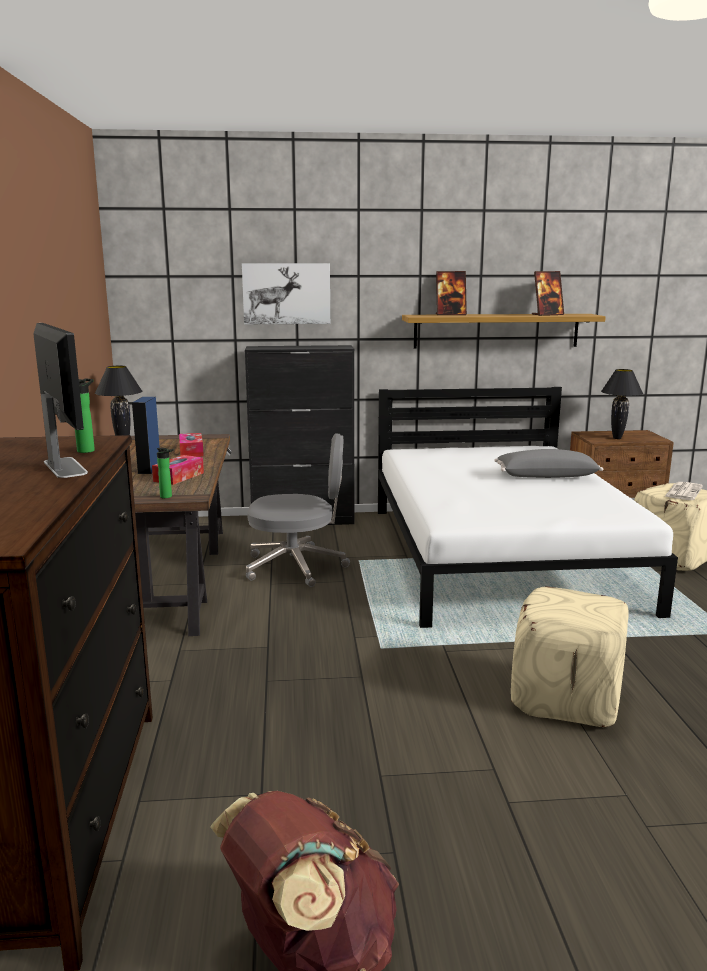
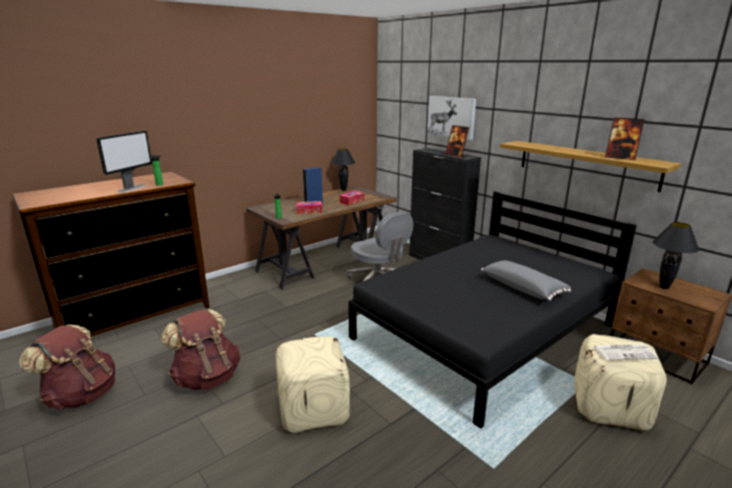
camera: 55 degrees right, 5 degrees up
(404, 770) = (207, 377): none -> brown backpack
(450, 314) = (545, 145): picture frame -> picture frame (456, 155)
(499, 556) = (484, 332): white bed -> black bed

